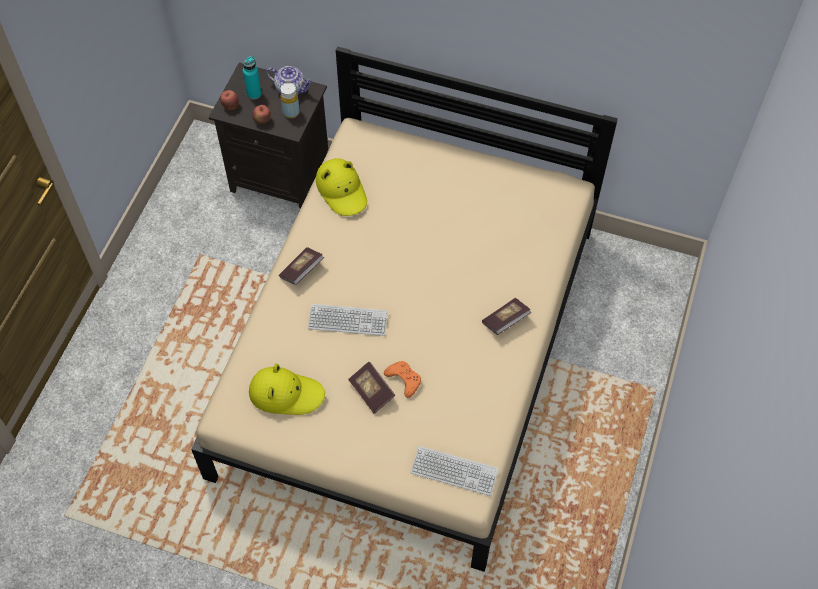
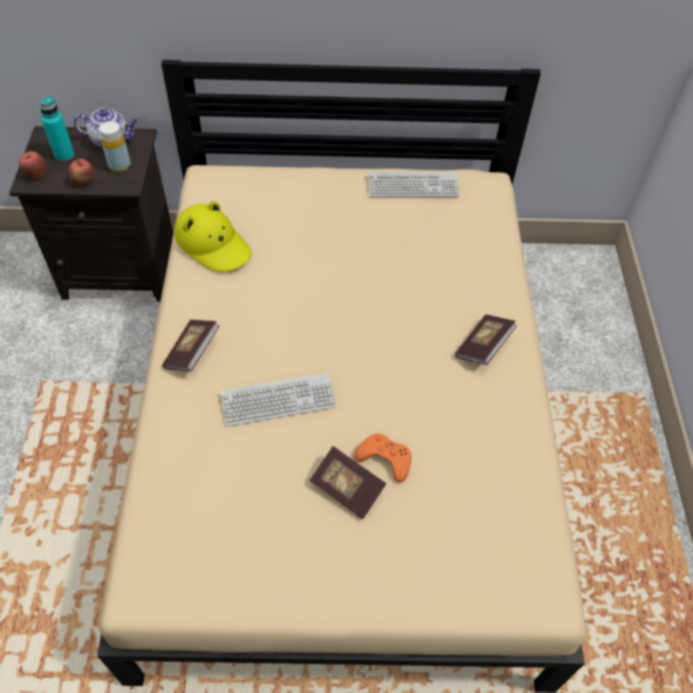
camera: 20 degrees left, 5 degrees down
(286, 393) = (224, 527): yellow hat -> none
(454, 471) = (509, 570): keyboard -> keyboard (413, 186)

